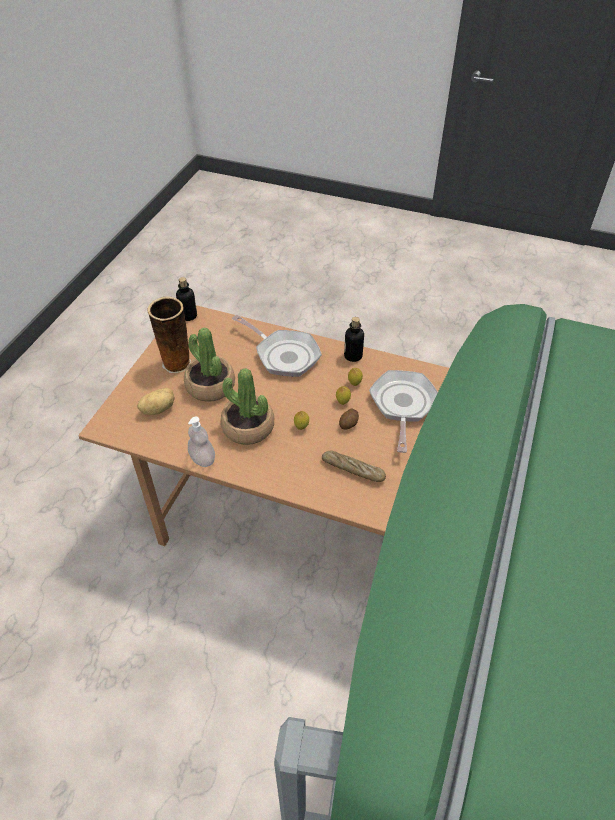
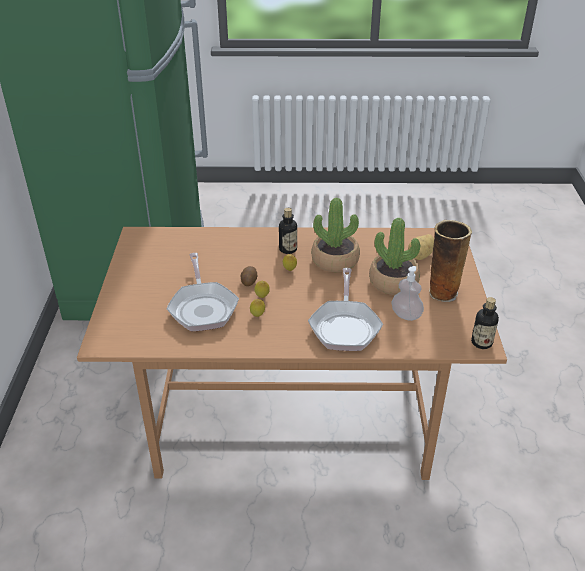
camera: 160 degrees right, 10 degrees down
(202, 459) = (354, 234): soap dispenser -> soap dispenser (406, 315)
(284, 355) = (345, 326): frying pan -> frying pan turned 105 degrees counterclockwise
(353, 356) = (271, 343): bottle -> bottle (288, 249)
(353, 470) = (232, 252): bread -> none

